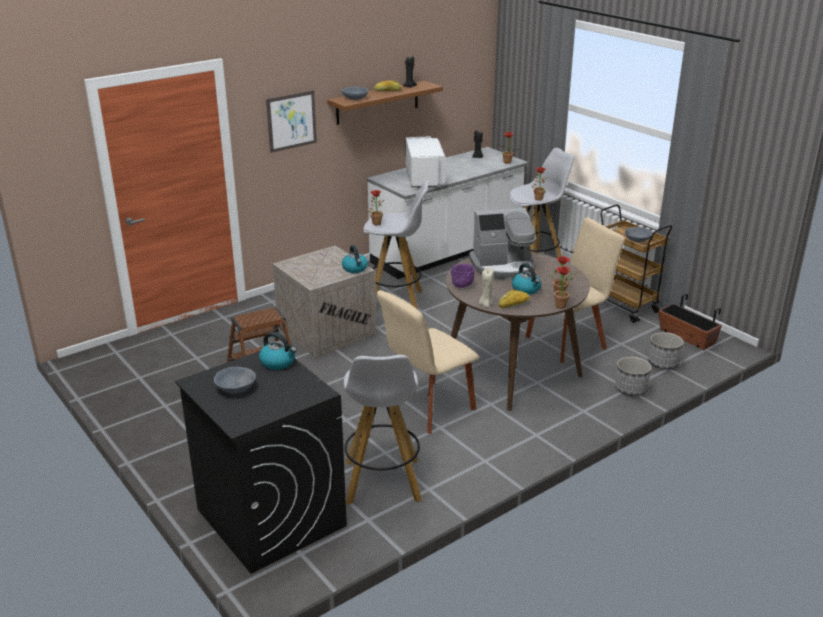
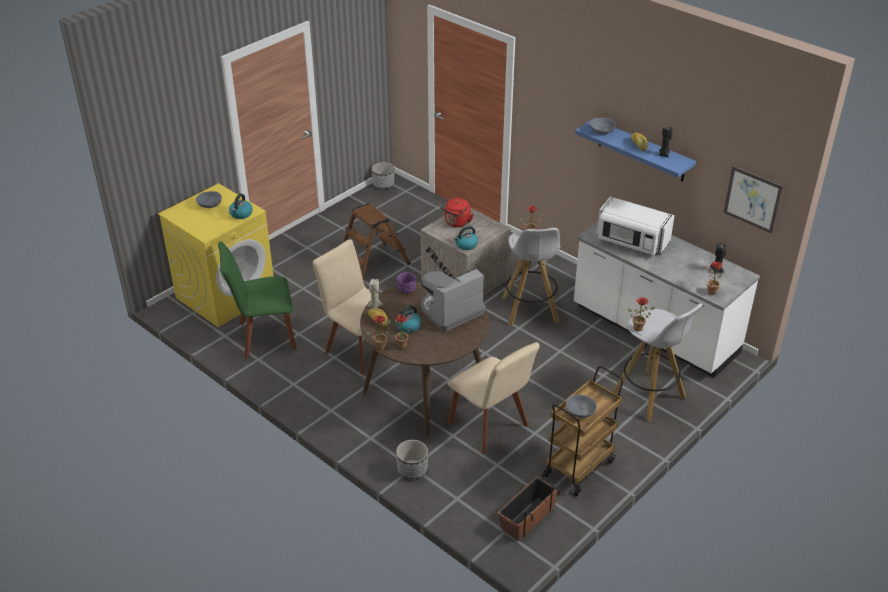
camera: 80 degrees right, 10 degrees up
(270, 517) = (226, 295): black washing machine -> yellow washing machine
(291, 121) = (560, 117): picture -> picture (752, 199)
(309, 270) = (456, 223): none -> red kettle
(377, 102) = (641, 151): brown shelf -> blue shelf
(382, 482) = (263, 337): white stool -> green chair
(424, 178) = (631, 242): white microwave -> white microwave turned 45 degrees clockwise
(503, 267) = (450, 311): coffee machine -> coffee machine turned 75 degrees clockwise
(663, 363) = (466, 495): planter -> planter (383, 184)

